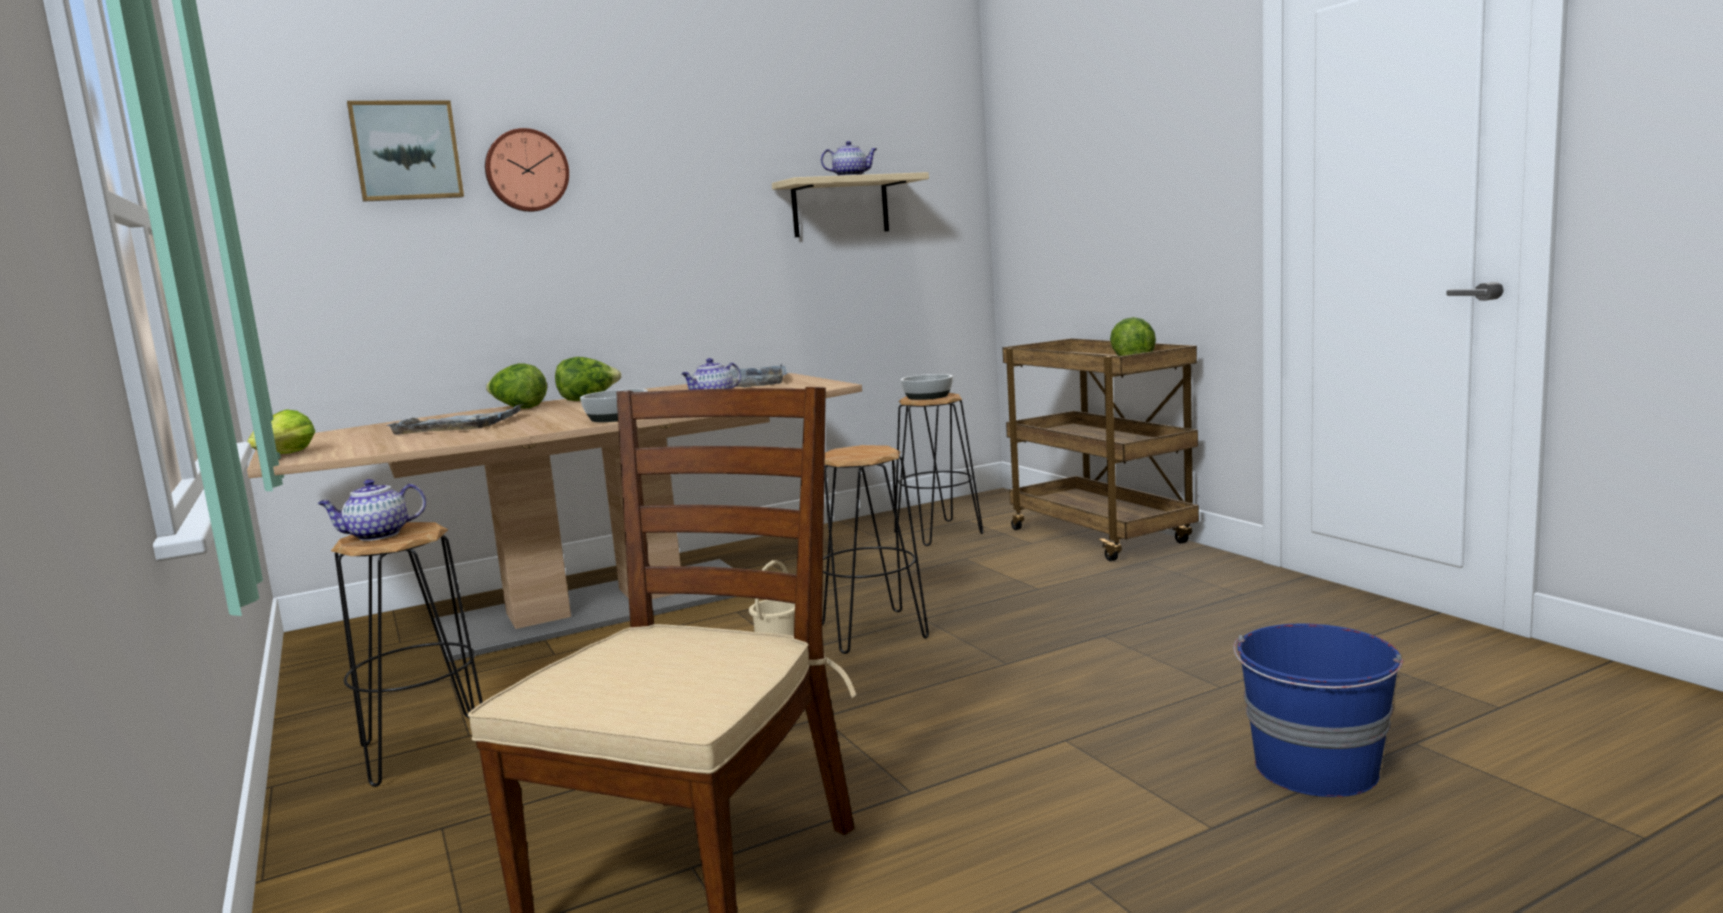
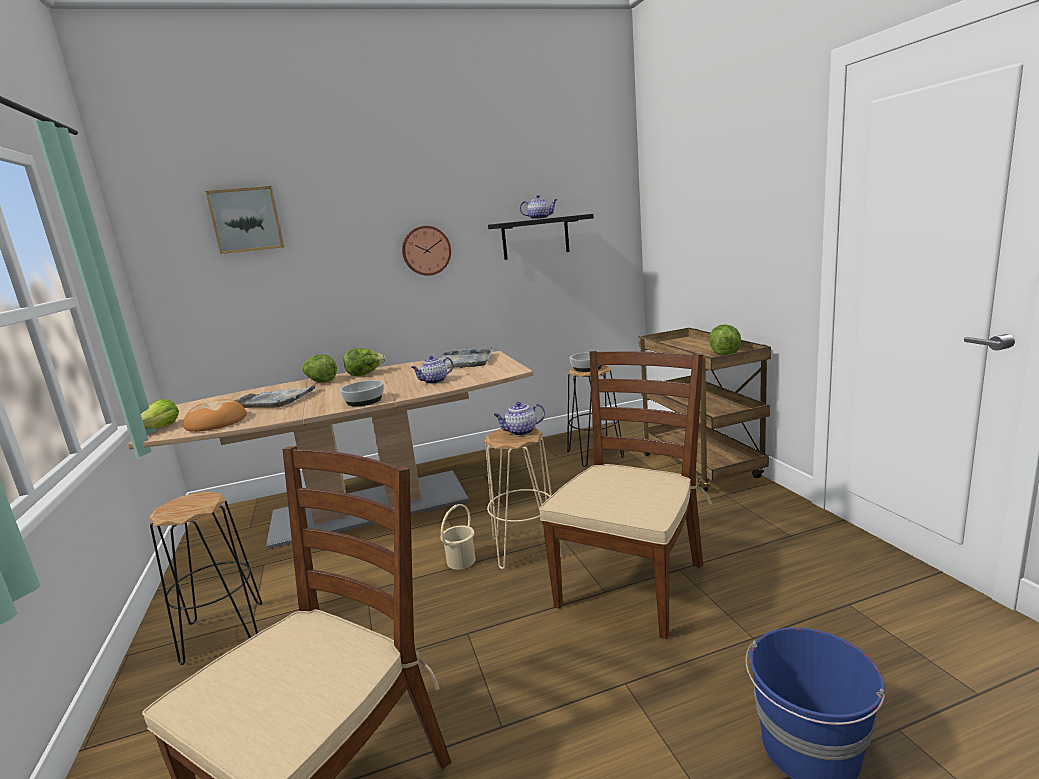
camera: 10 degrees right, 5 degrees up
(377, 536) = (178, 507): teapot -> teapot (520, 432)
(382, 445) = (216, 422): none -> bread
(526, 170) = (324, 227): wall clock -> wall clock (426, 250)
(840, 207) = (535, 237): beige shelf -> black shelf
(871, 632) = (525, 548): black stool -> beige stool
(1040, 653) = (631, 583): none -> brown chair

